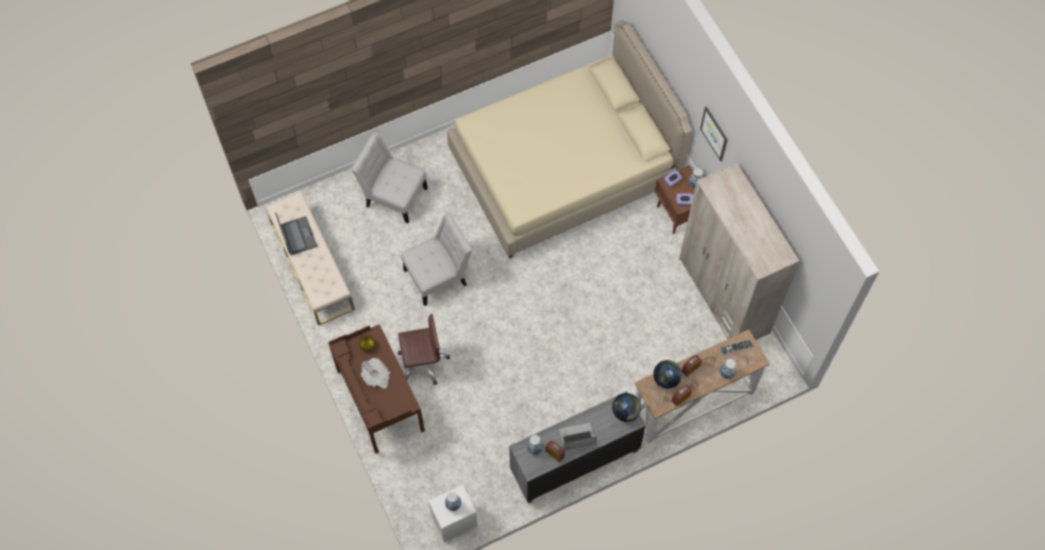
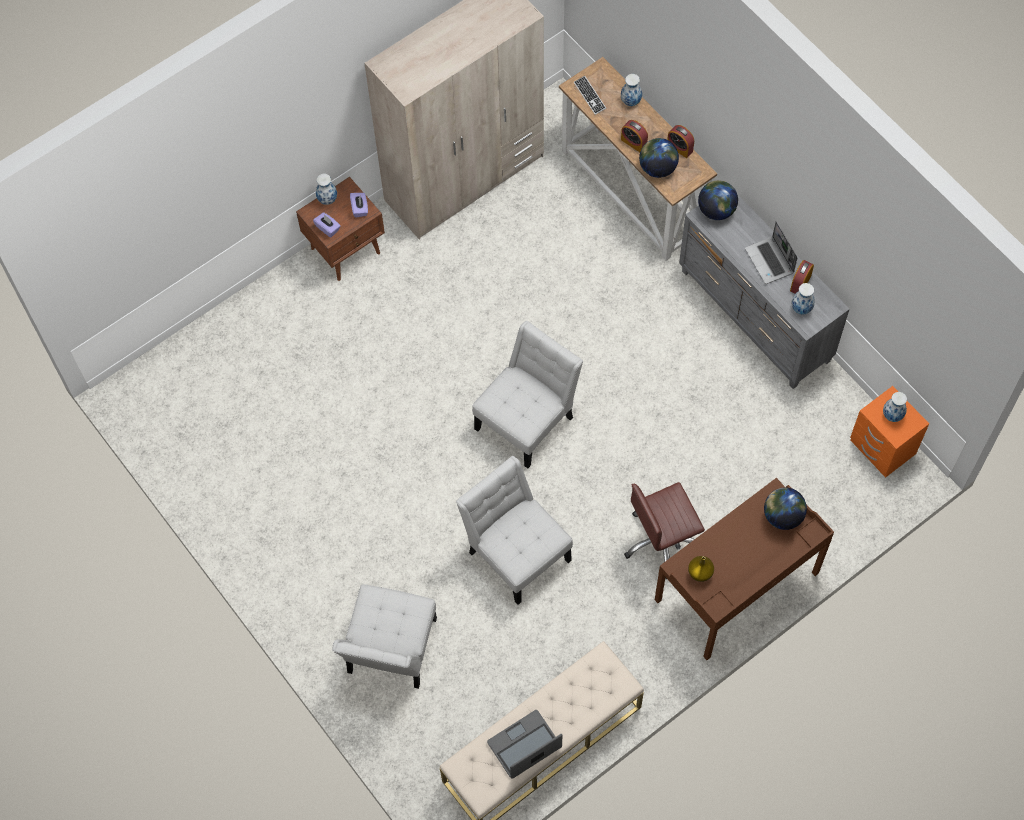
camera: 100 degrees left, 0 degrees up
(376, 377) = (745, 548): newspaper -> none
(392, 405) = (782, 516): none -> globe
(423, 362) = (662, 541): brown office chair -> brown office chair turned 90 degrees counterclockwise
(454, 520) = (882, 447): white nightstand -> orange nightstand
(529, 300) = (528, 419): none -> white chair
(564, 167) = (294, 414): beige bed -> none
(714, 133) = (308, 108): picture -> none

